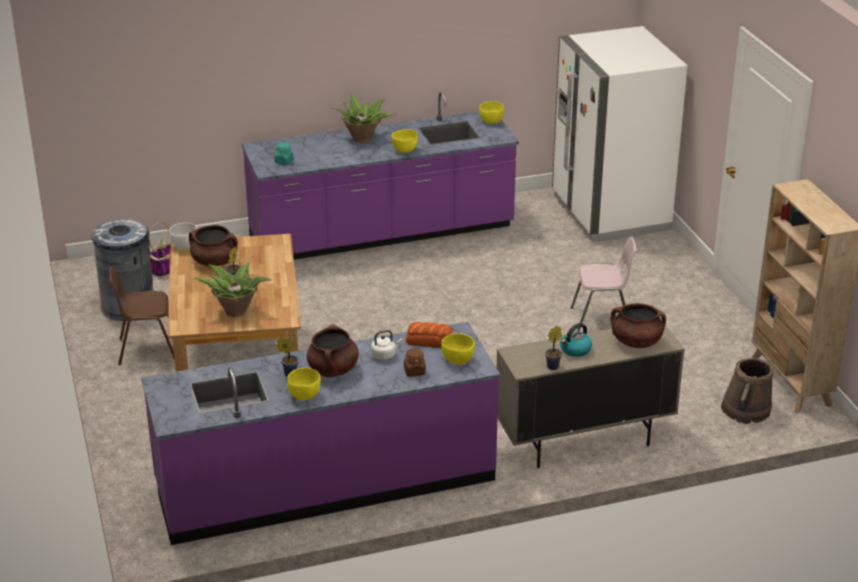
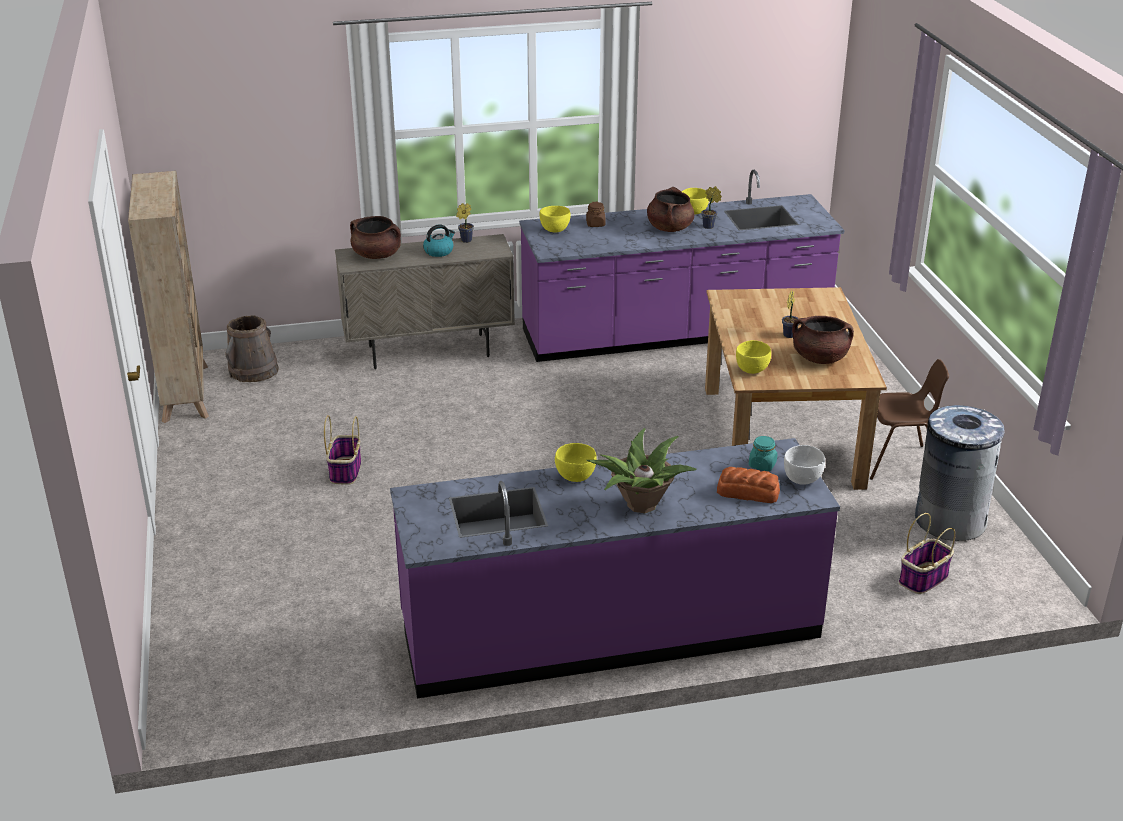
camera: 175 degrees left, 0 degrees up
(184, 246) = (865, 379): white bowl -> white bowl (802, 479)
(235, 310) = (779, 306): potted plant -> none
(384, 355) = (622, 236): white kettle -> none
(430, 341) = (577, 245): bread -> bread (747, 492)
(491, 122) = (420, 531): yellow bowl -> yellow bowl (752, 370)
(602, 320) = (345, 471): pink chair -> basket
(610, 213) = (231, 652): white fridge -> none

